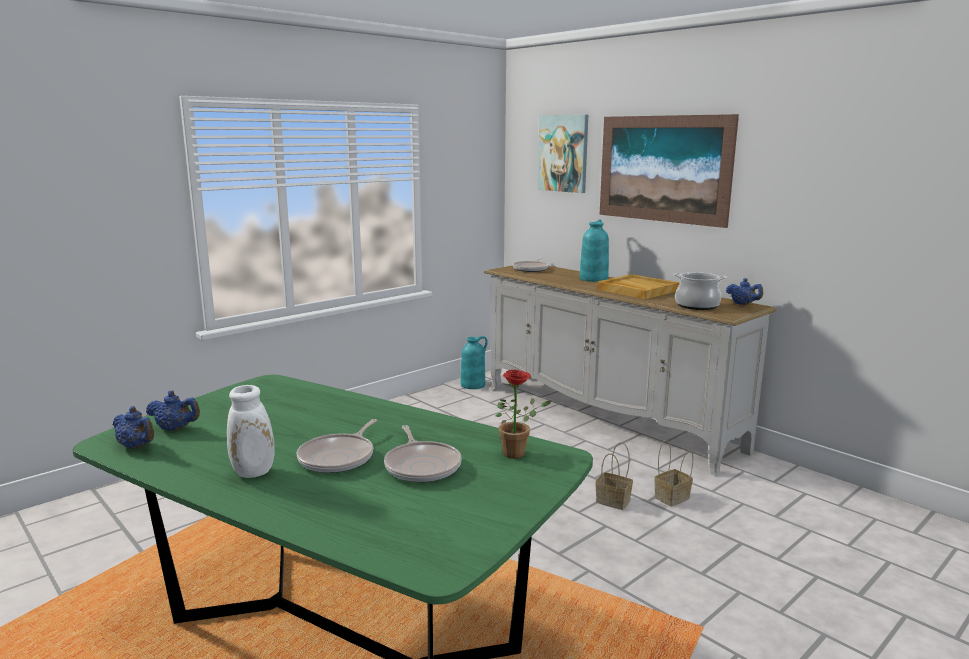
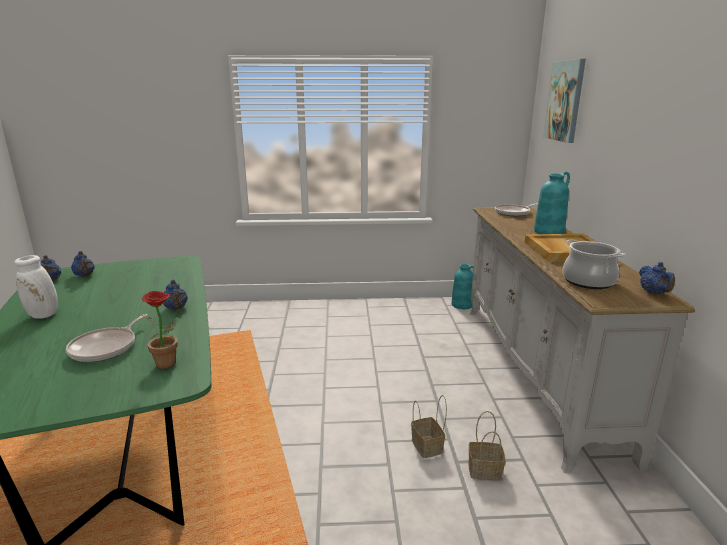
camera: 40 degrees right, 5 degrees up
(339, 457) = (91, 322): frying pan -> none
(397, 419) = (176, 308): none -> blue teapot
(663, 169) = (630, 119): picture -> none

